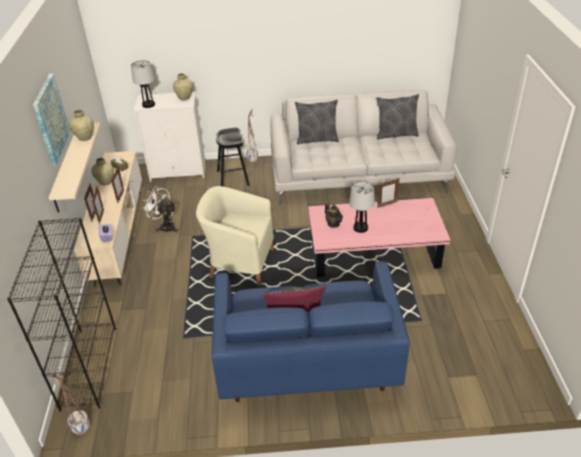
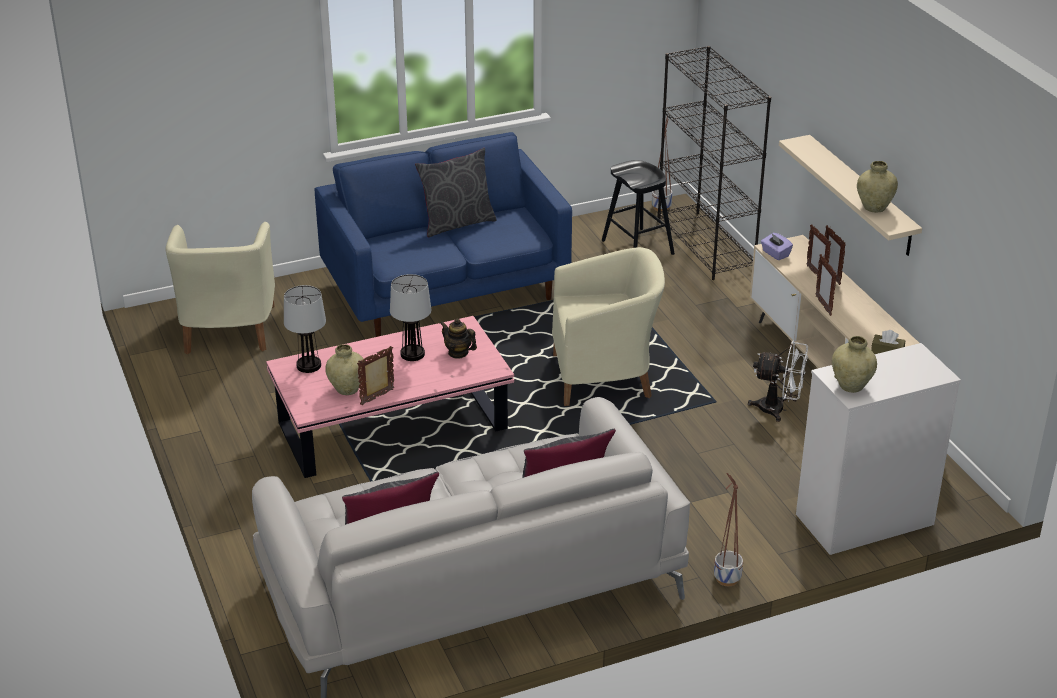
camera: 160 degrees right, 5 degrees down
(50, 119) = (868, 112): picture -> none
(105, 182) = (877, 323): beige vase -> beige vase (347, 389)
(148, 104) = (906, 358): table lamp -> table lamp (308, 366)
(233, 178) = (734, 524): black stool -> black stool (637, 247)
(478, 356) = (227, 331): none -> beige armchair

